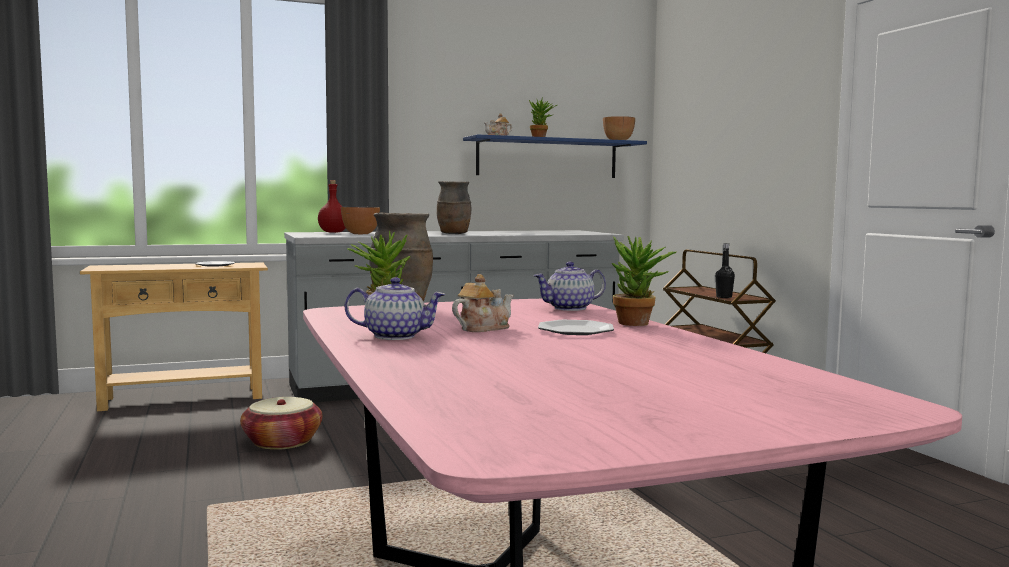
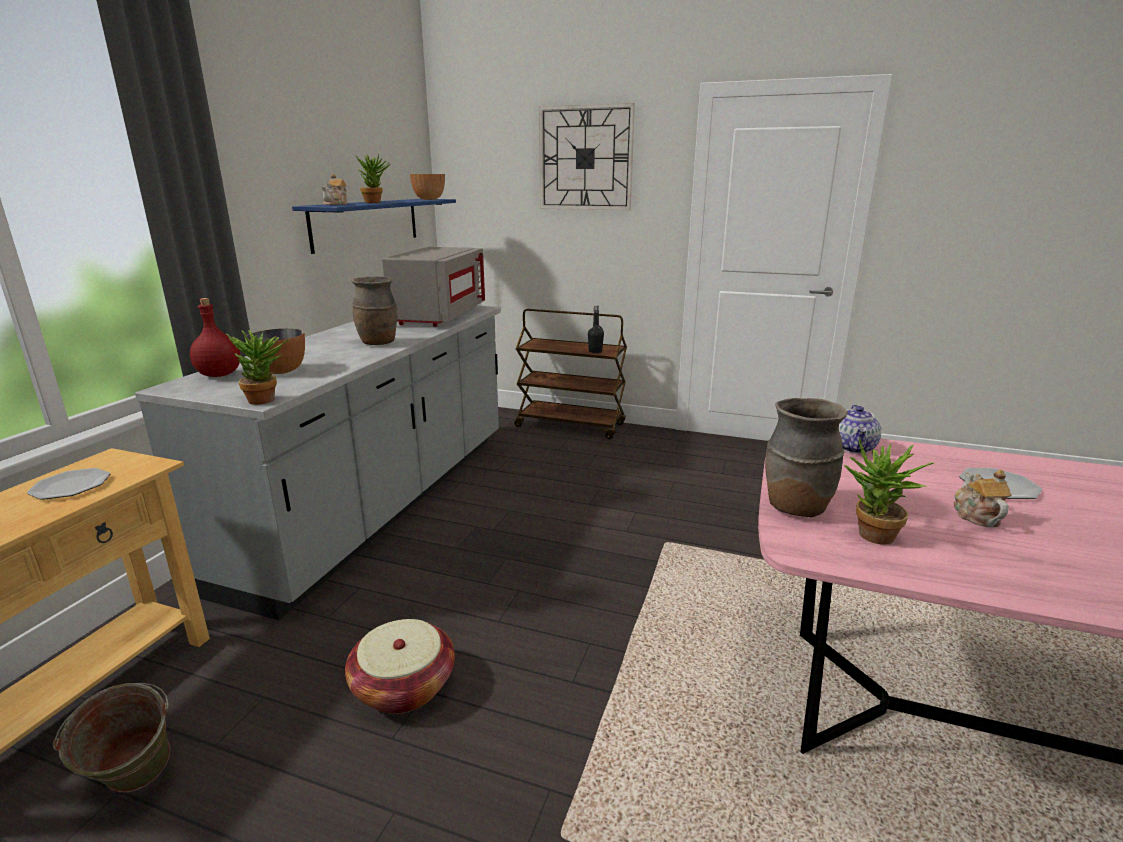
camera: 50 degrees left, 15 degrees up
(150, 423) = (136, 787): none -> green bucket
(396, 336) = (1023, 568): teapot -> none
(553, 233) = (439, 316): none -> grey microwave
(639, 324) = (963, 455): potted plant -> potted plant (267, 400)
(753, 90) = (585, 158): none -> wall clock

